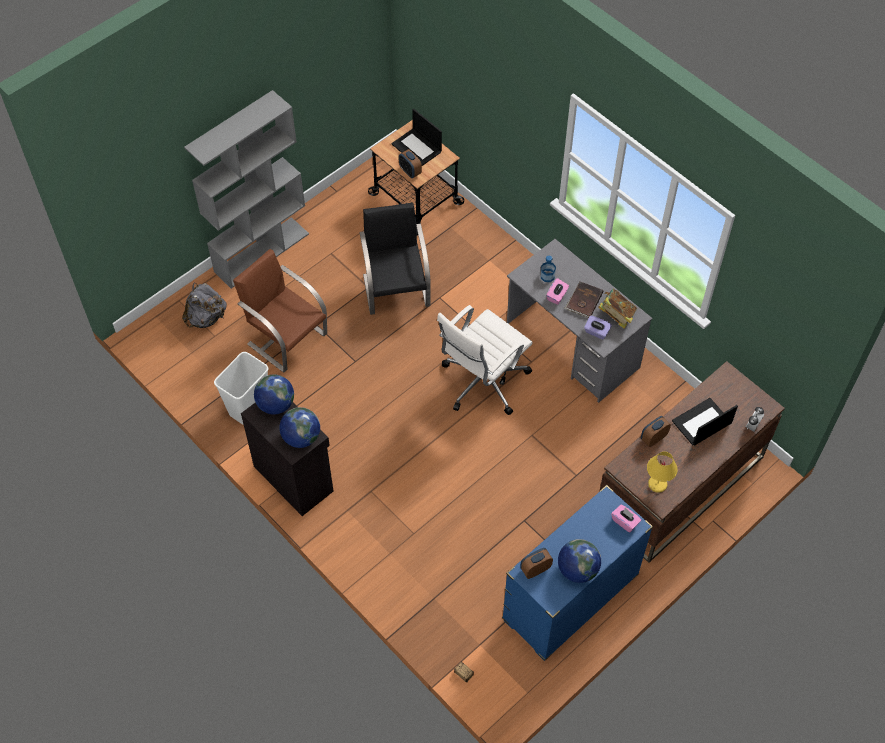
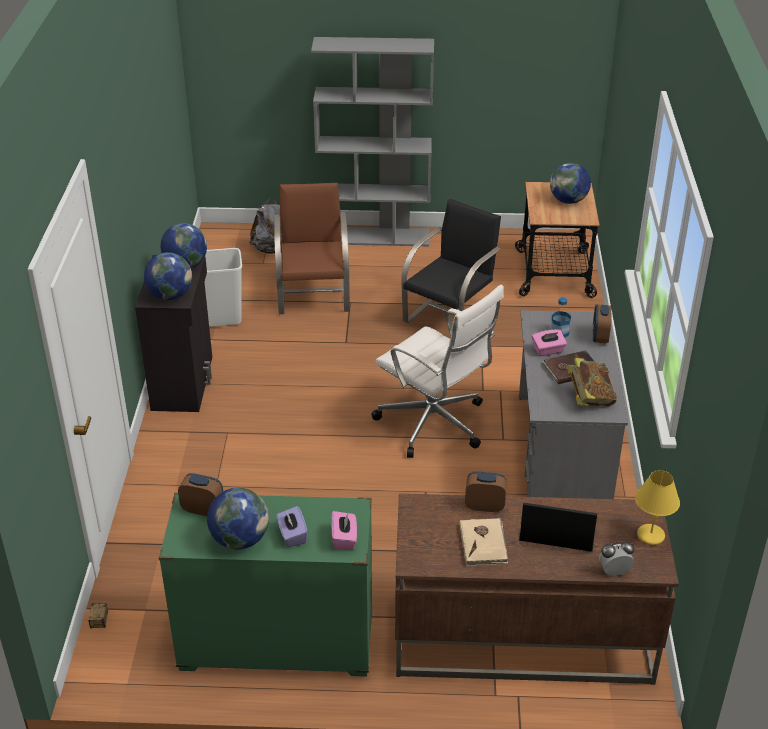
camera: 45 degrees right, 20 degrees down
(410, 172) = (539, 211): alarm clock -> alarm clock (600, 337)
(417, 148) = (568, 201): laptop -> globe
(482, 382) = (434, 424): white office chair -> white office chair turned 135 degrees counterclockwise
(570, 598) = (276, 642): blue dresser -> green dresser
(596, 332) = (550, 398): purple tissue box -> purple tissue box (292, 535)
(657, 484) = (432, 544): yellow table lamp -> yellow table lamp (650, 535)
(679, 462) = (484, 544): none -> beige book

